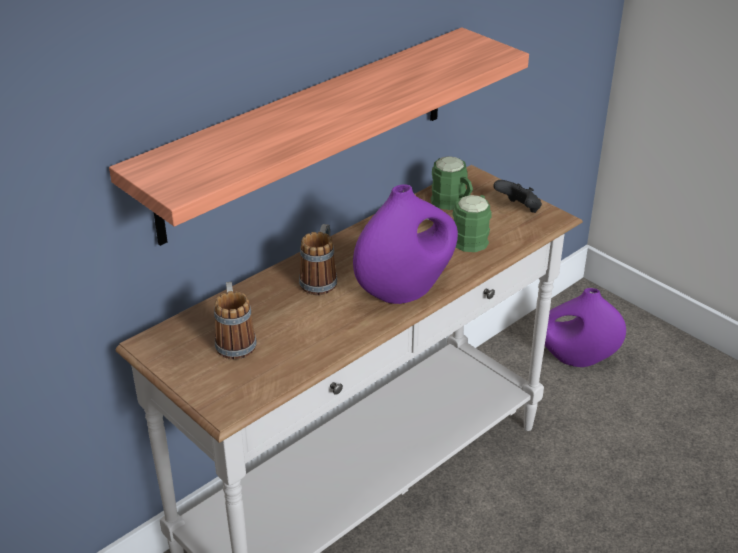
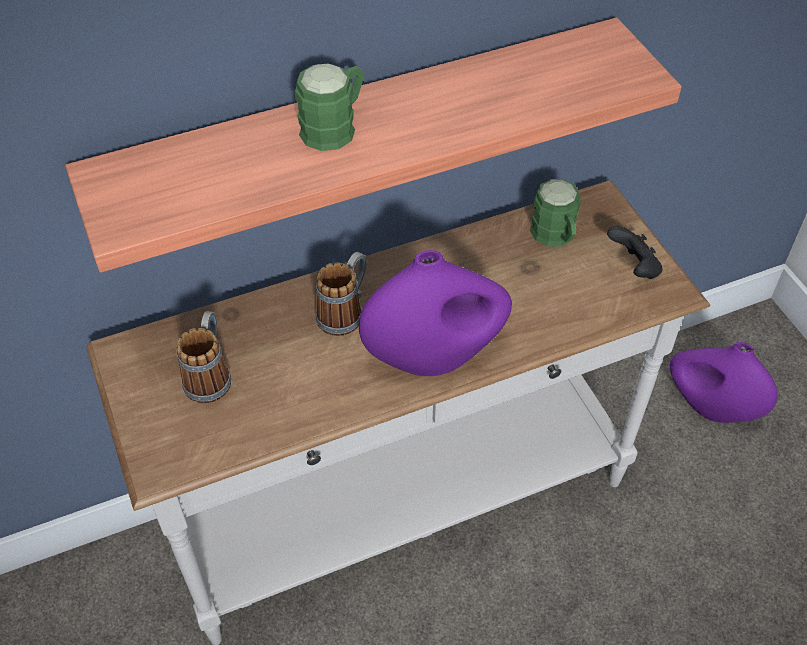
camera: 20 degrees right, 15 degrees up
(472, 237) = (554, 297): green mug -> green mug (335, 126)

